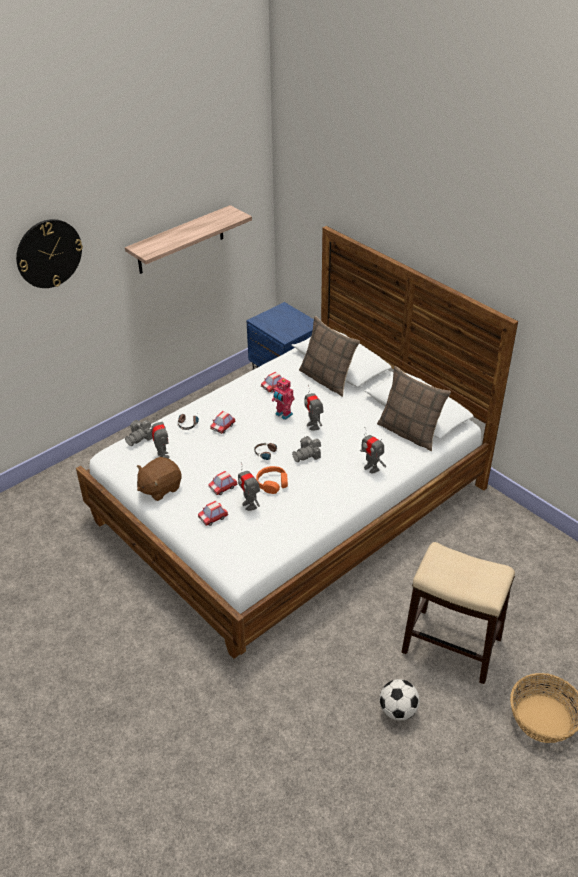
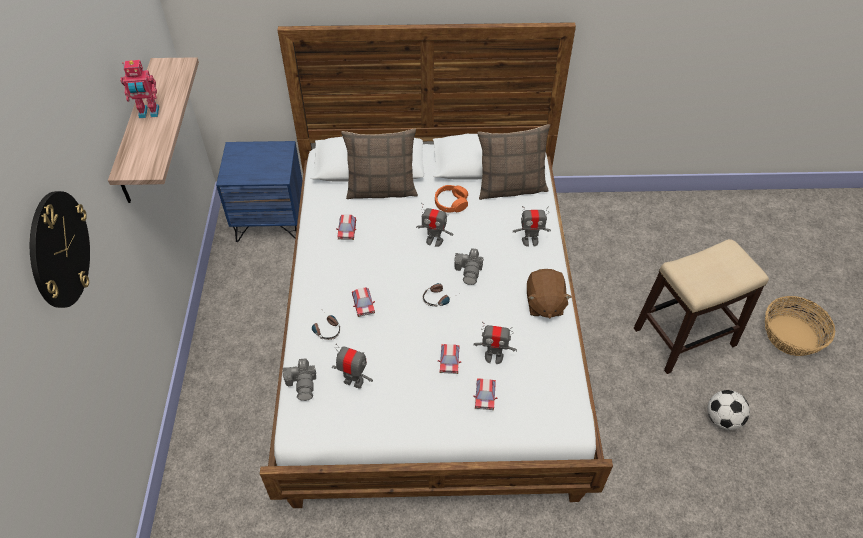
camera: 50 degrees left, 10 degrees up
(160, 488) = (398, 414): brown plush toy -> brown plush toy (544, 304)
(272, 483) = (481, 321): orange headphones -> orange headphones (451, 203)
(283, 415) = (396, 251): toy robot -> toy robot (149, 113)

